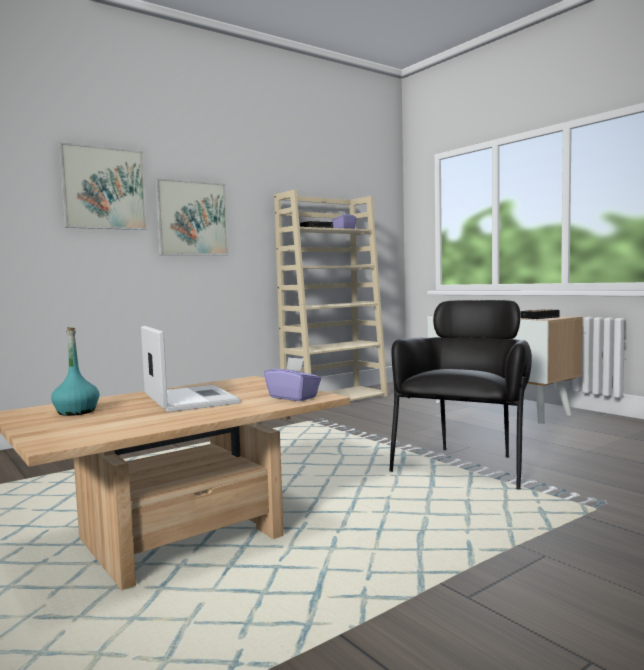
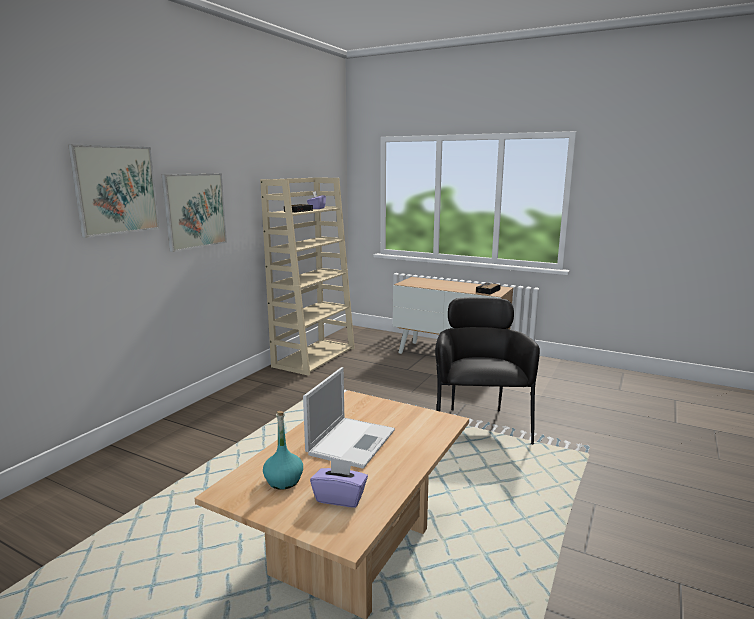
camera: 25 degrees left, 10 degrees up
(189, 399) = (352, 441): laptop -> laptop turned 75 degrees clockwise
(293, 397) = (430, 425): purple tissue box -> purple tissue box (340, 497)

